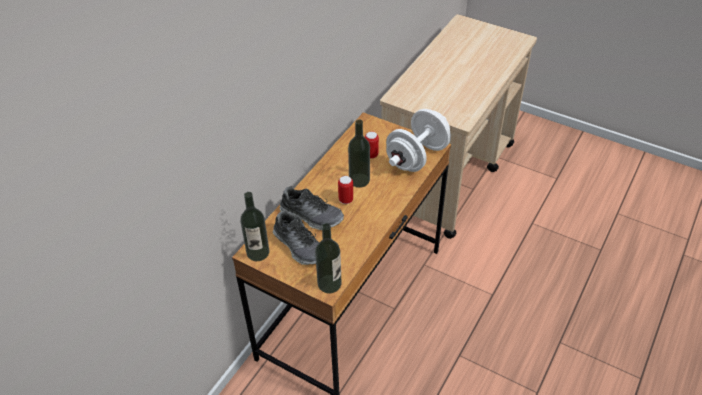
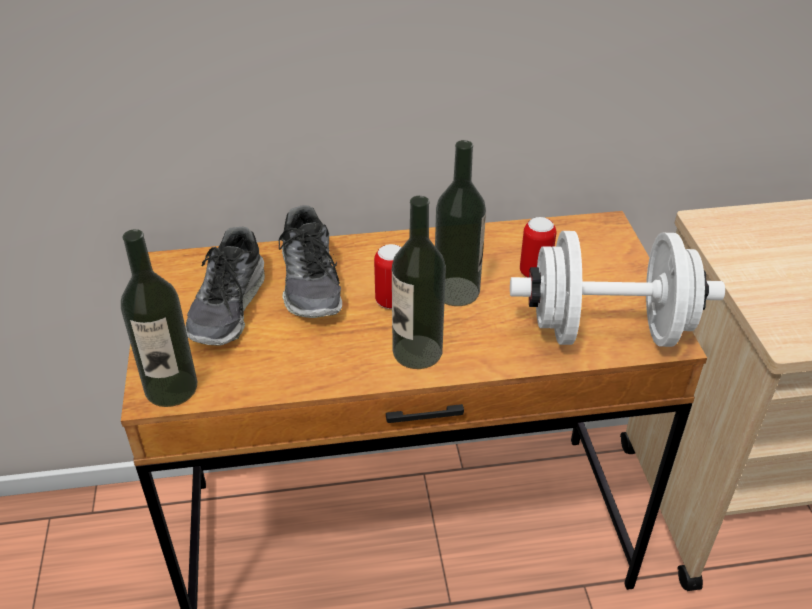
camera: 50 degrees right, 5 degrees down
(258, 252) = (173, 271): bottle -> bottle (417, 352)

